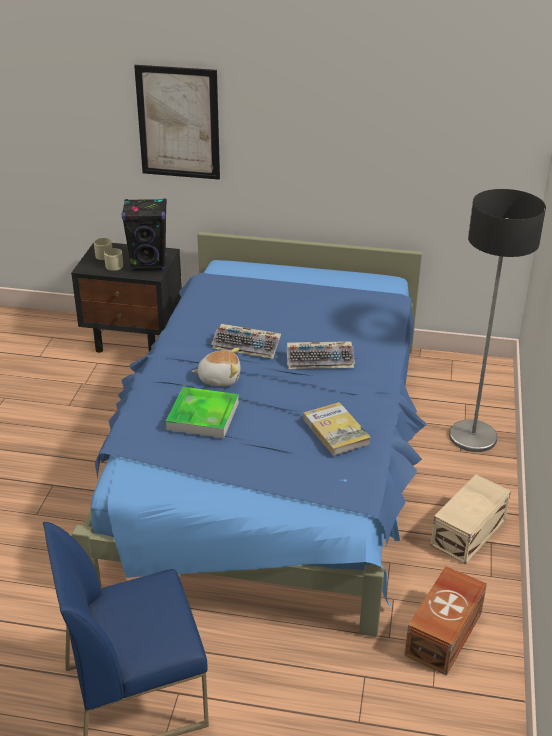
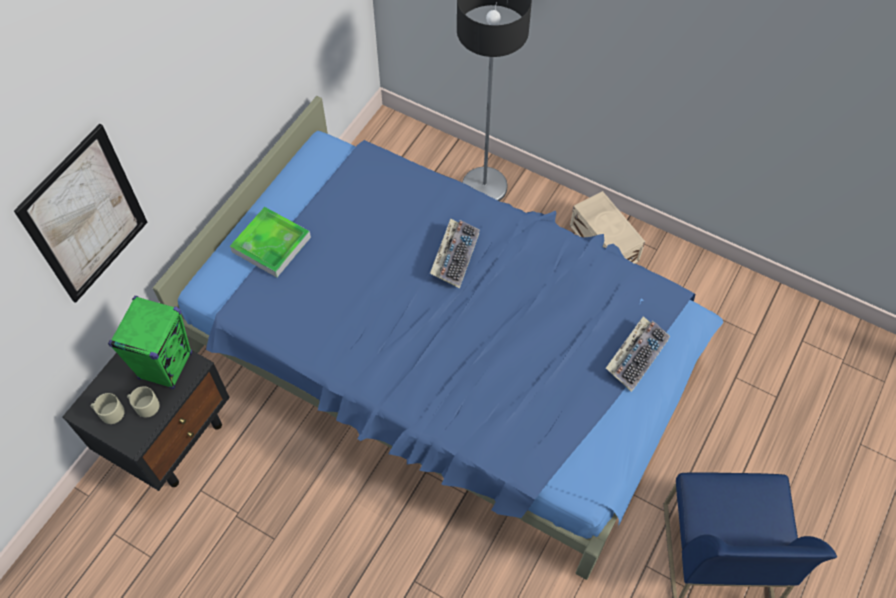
camera: 70 degrees left, 25 degrees up
(149, 265) = (166, 365): black speaker -> green speaker
(203, 416) = (513, 387): tray -> tray (271, 244)
(219, 378) = (449, 355): plush toy -> none
(247, 346) = (402, 311): keyboard -> keyboard (636, 355)
(336, 431) = (575, 282): book -> none
(445, 633) = (707, 305): brown storage box -> none

